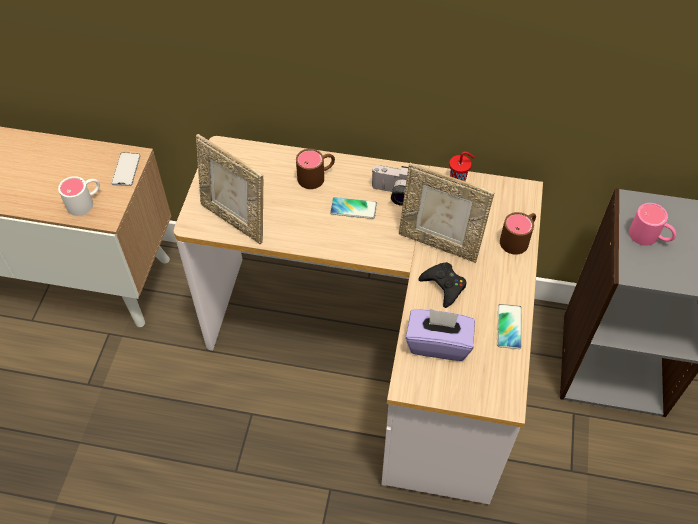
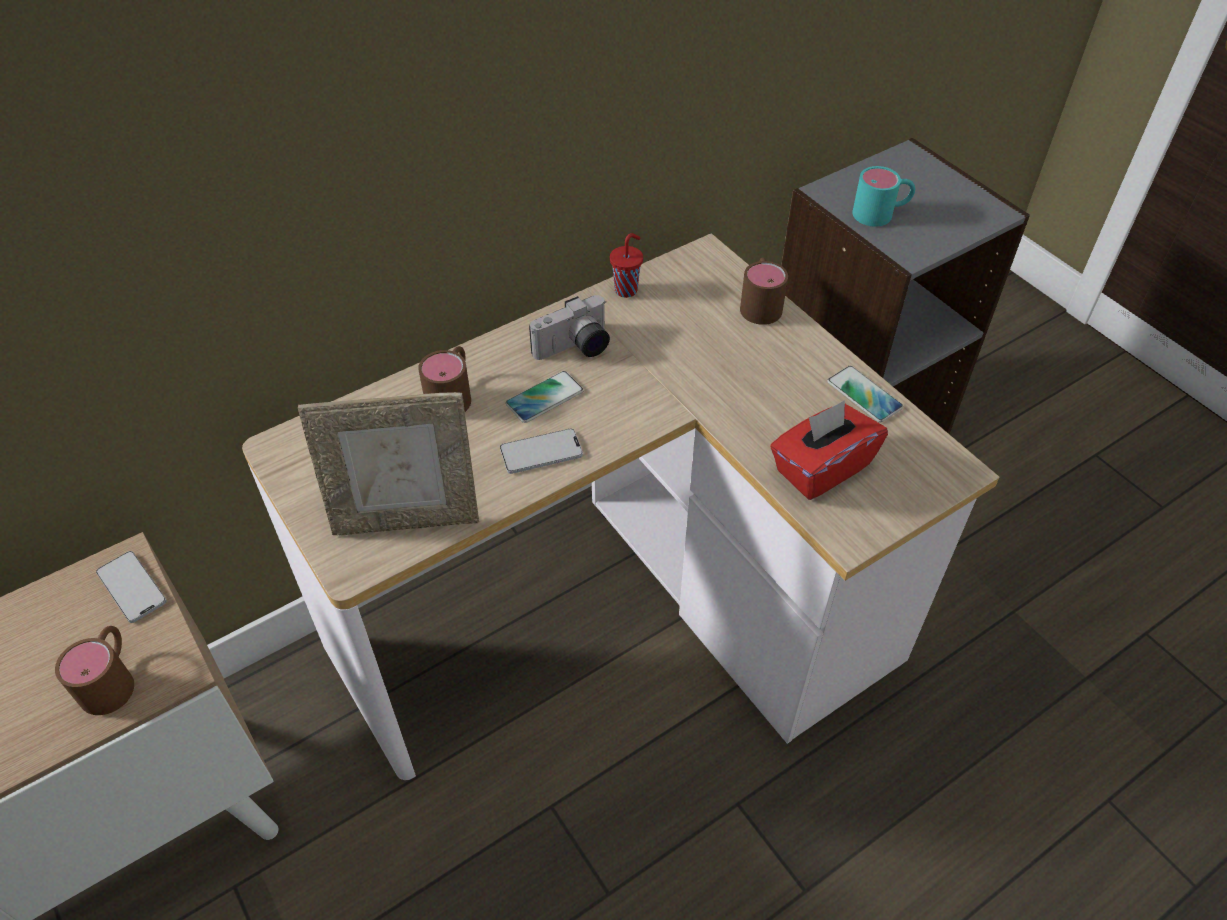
camera: 45 degrees left, 5 degrees down
(85, 202) = (112, 679): white mug -> brown mug
(321, 233) = (541, 452): none -> phone
(438, 343) = (821, 468): purple tissue box -> red tissue box
(439, 243) = (688, 365): picture frame -> none
(444, 286) = (749, 405): black game controller -> none
(649, 237) = (881, 213): pink mug -> turquoise mug

